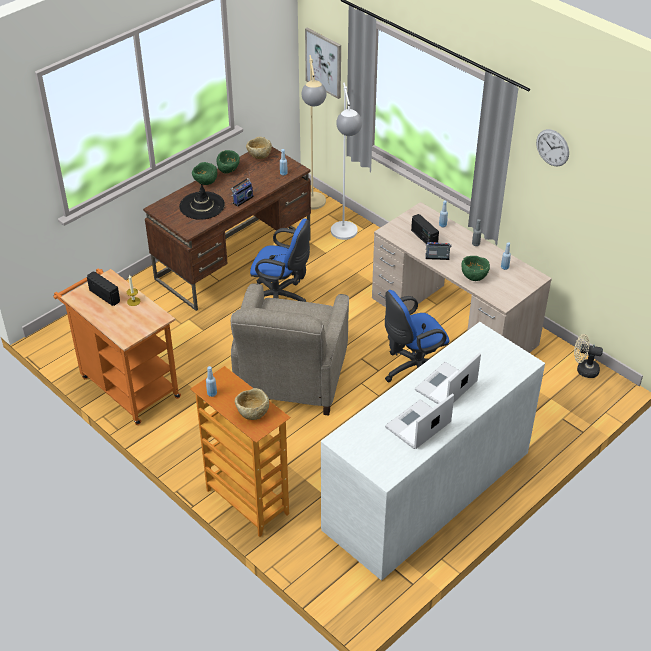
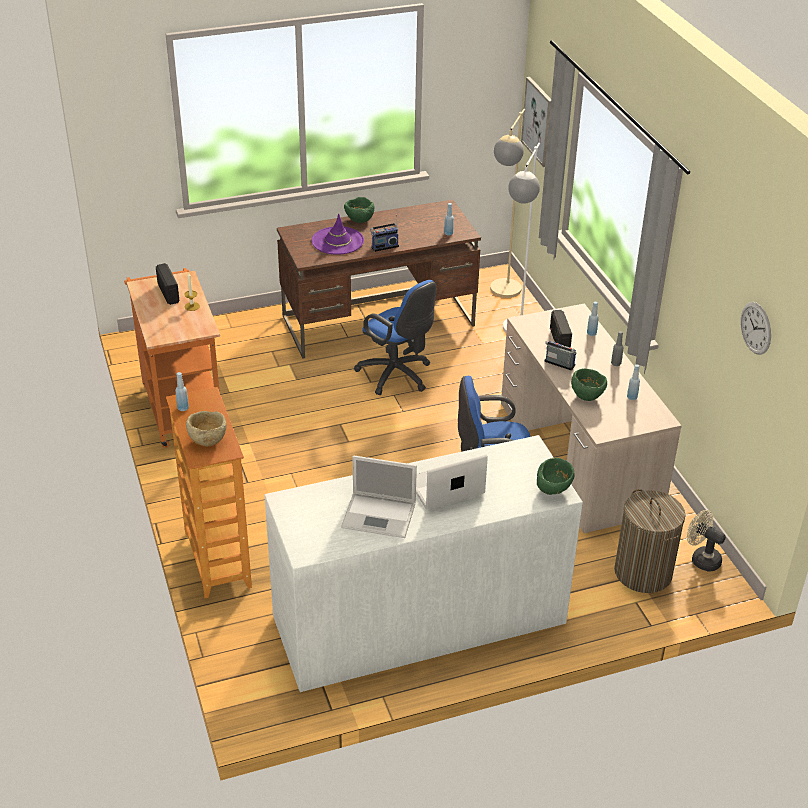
camera: 25 degrees right, 5 degrees down
(202, 206) = (337, 241): black hat -> purple hat
(229, 170) = (392, 215): green bowl -> green bowl (553, 489)
(259, 156) = (435, 210): beige bowl -> none
(291, 378) = (353, 454): beige armchair -> none
(417, 426) = (380, 515): laptop -> laptop turned 150 degrees counterclockwise
(552, 147) = (710, 256): wall clock -> wall clock (756, 328)
(553, 394) = (643, 572): none -> laundry basket

